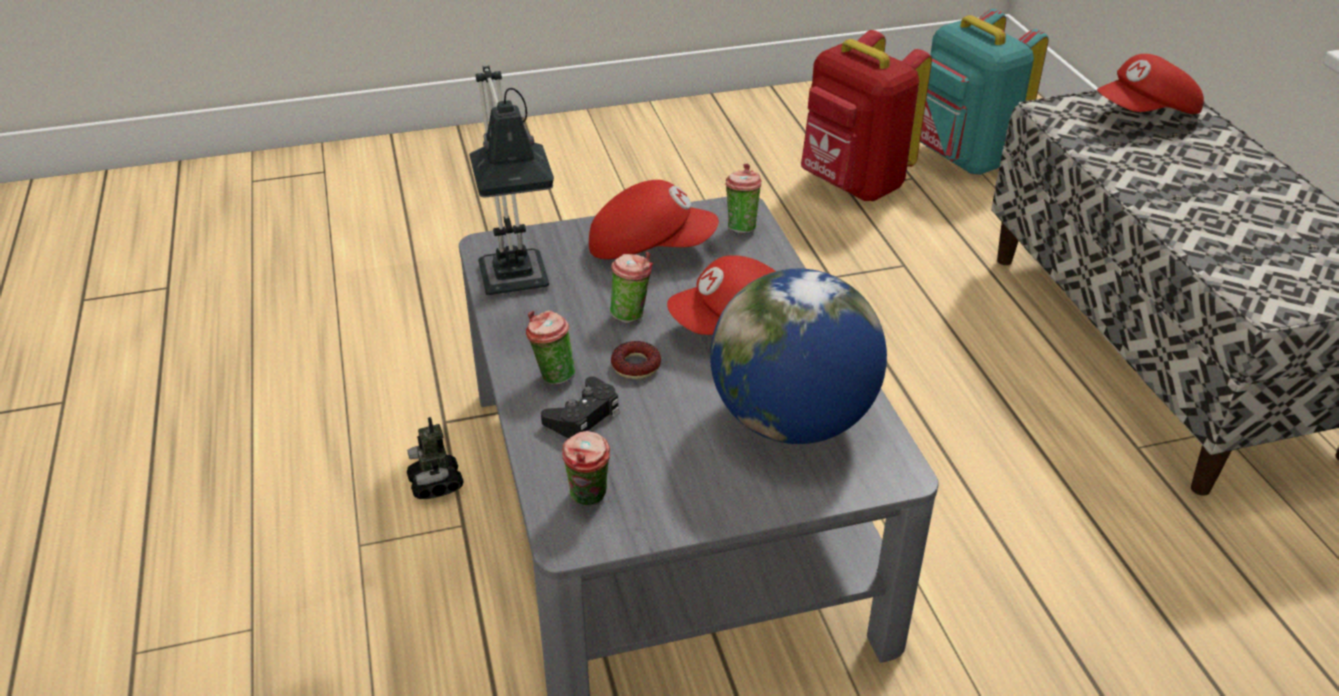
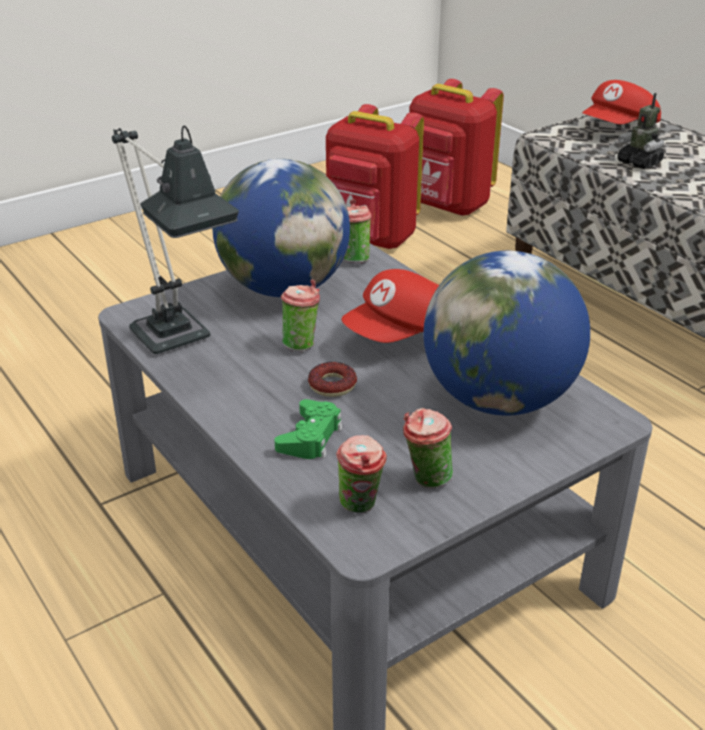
camera: 20 degrees left, 5 degrees down
(436, 484) = (118, 562): toy robot -> toy robot (639, 163)
(552, 376) = (259, 410): cup -> cup (425, 480)
(583, 416) = (310, 437): black game controller -> green game controller
(650, 247) = (283, 288): red cap -> globe
(962, 159) = (447, 206): turquoise backpack -> red backpack

